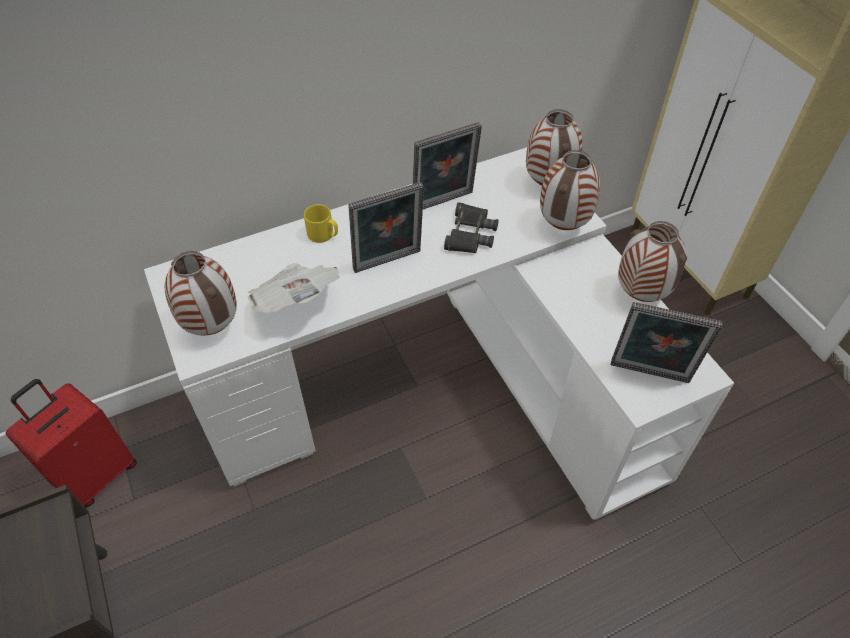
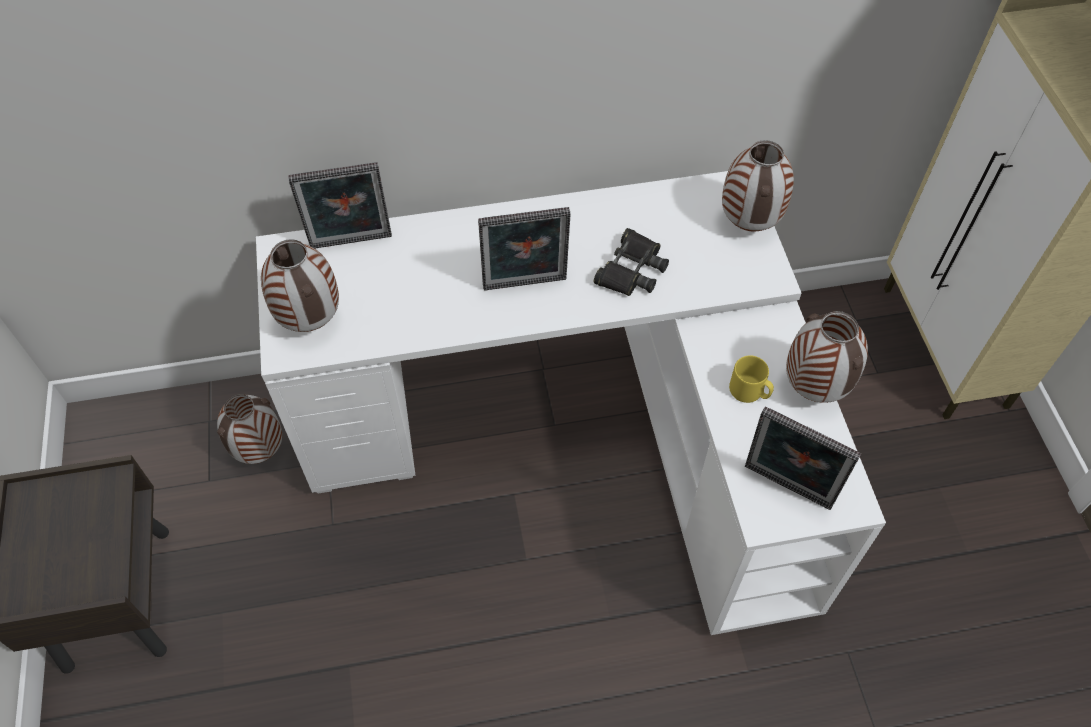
camera: 15 degrees right, 5 degrees up
(96, 474) = (176, 444): red suitcase -> none
(296, 301) = (408, 311): newspaper -> none
(323, 235) = (462, 236): yellow mug -> yellow mug (749, 391)
(444, 203) = (614, 224): picture frame -> picture frame (351, 244)
(562, 225) = (747, 281): vase -> vase (260, 450)

